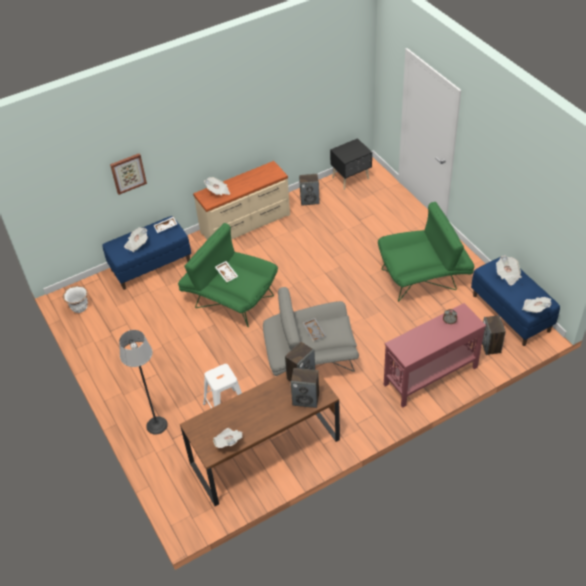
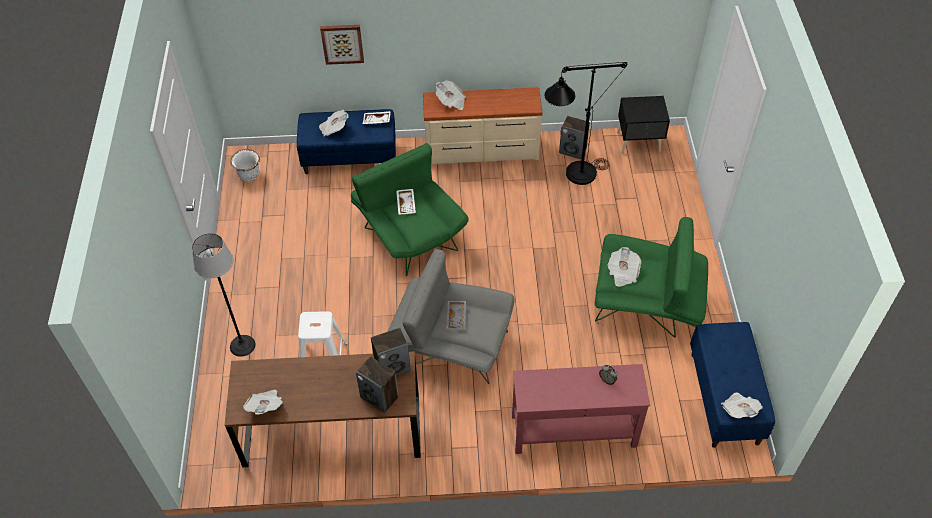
camera: 25 degrees right, 5 degrees up
(321, 217) = (573, 176): none -> black floor lamp
(490, 346) = (671, 428): speaker -> none
(507, 275) = (734, 350): newspaper -> newspaper (622, 273)

